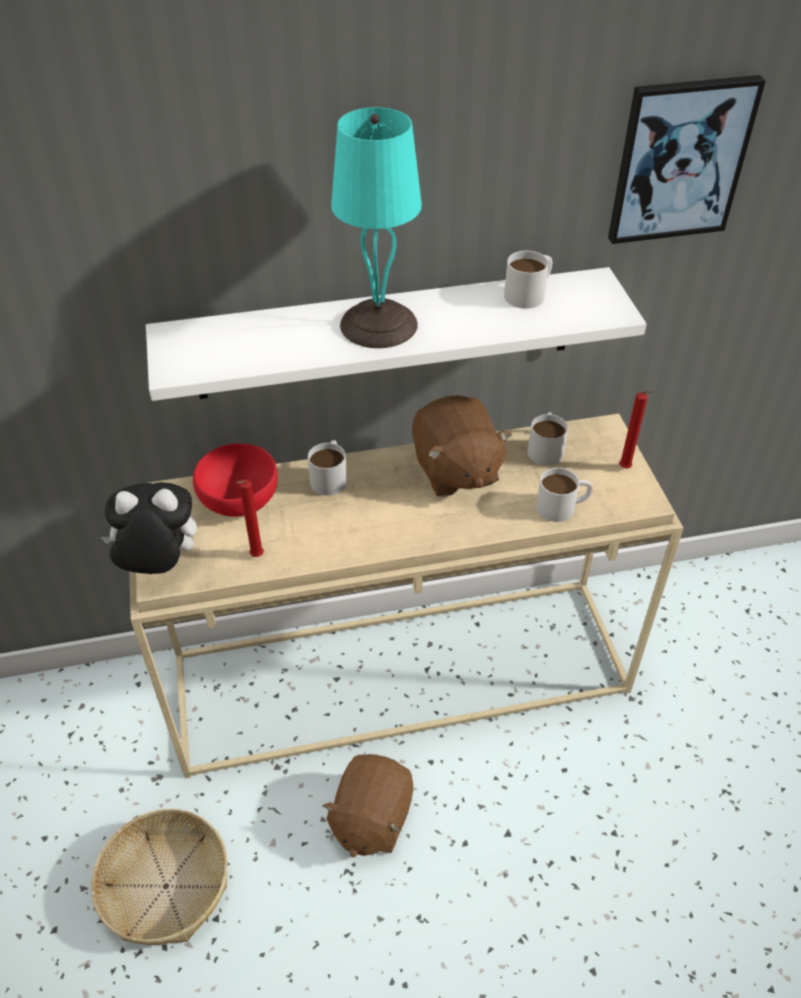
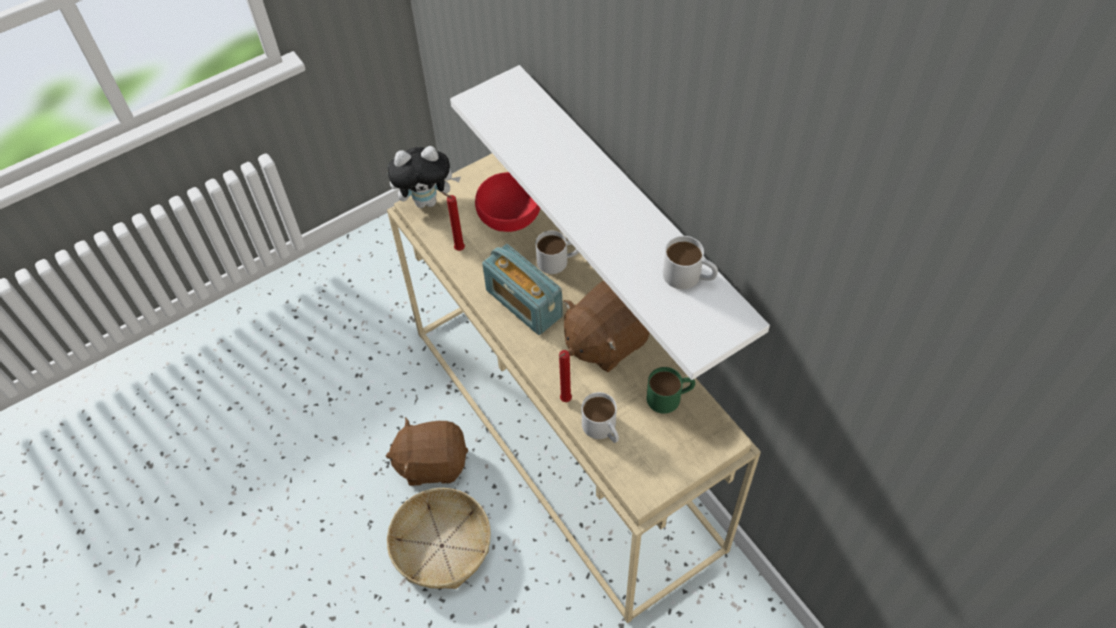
camera: 70 degrees right, 10 degrees up
(159, 565) = (427, 200): plush toy -> plush toy turned 105 degrees clockwise
(165, 886) = (341, 361): basket -> basket (441, 545)
(370, 521) = (523, 303): none -> radio
(377, 324) = (588, 190): turquoise table lamp -> none
(546, 447) = (670, 397): white mug -> green mug
(626, 469) = (675, 467): red candle -> red candle (564, 401)
(679, 160) = (826, 298): picture -> none

